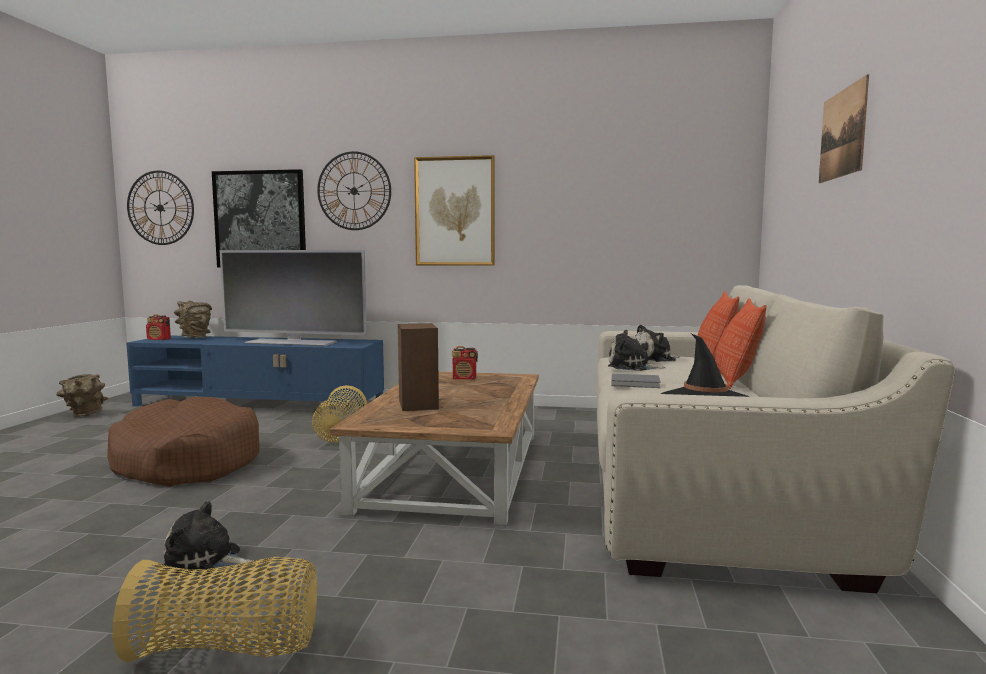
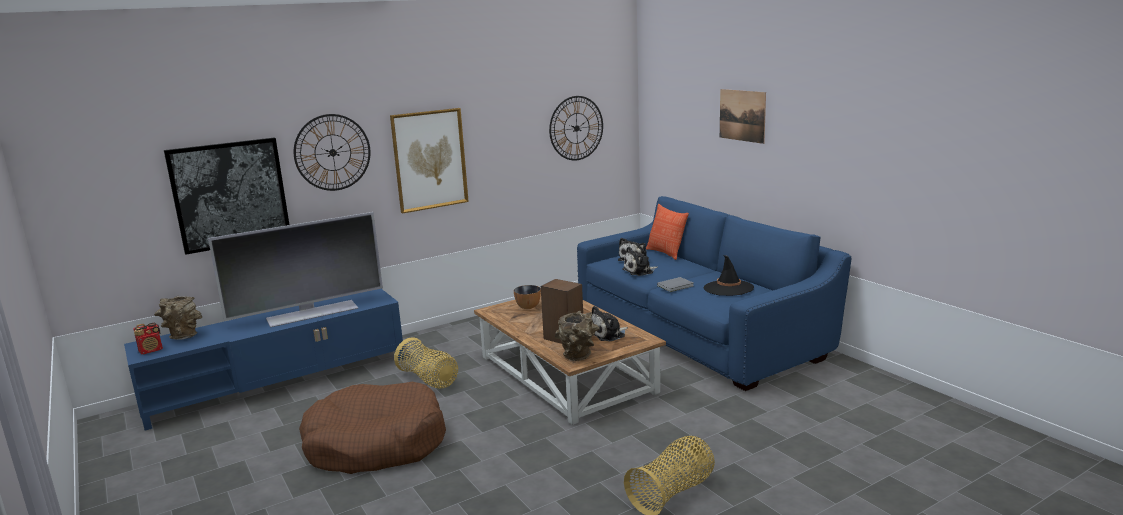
camera: 40 degrees left, 10 degrees up
(84, 415) = (123, 457): brown vase -> brown vase (578, 357)
(160, 208) = (91, 200): wall clock -> wall clock (576, 128)
(206, 561) = (567, 477): plush toy -> plush toy (608, 334)
(464, 379) = (528, 307): radio -> bowl
(706, 484) = (699, 332): beige sofa -> blue sofa
(736, 381) = (709, 269): orange pillow -> none

